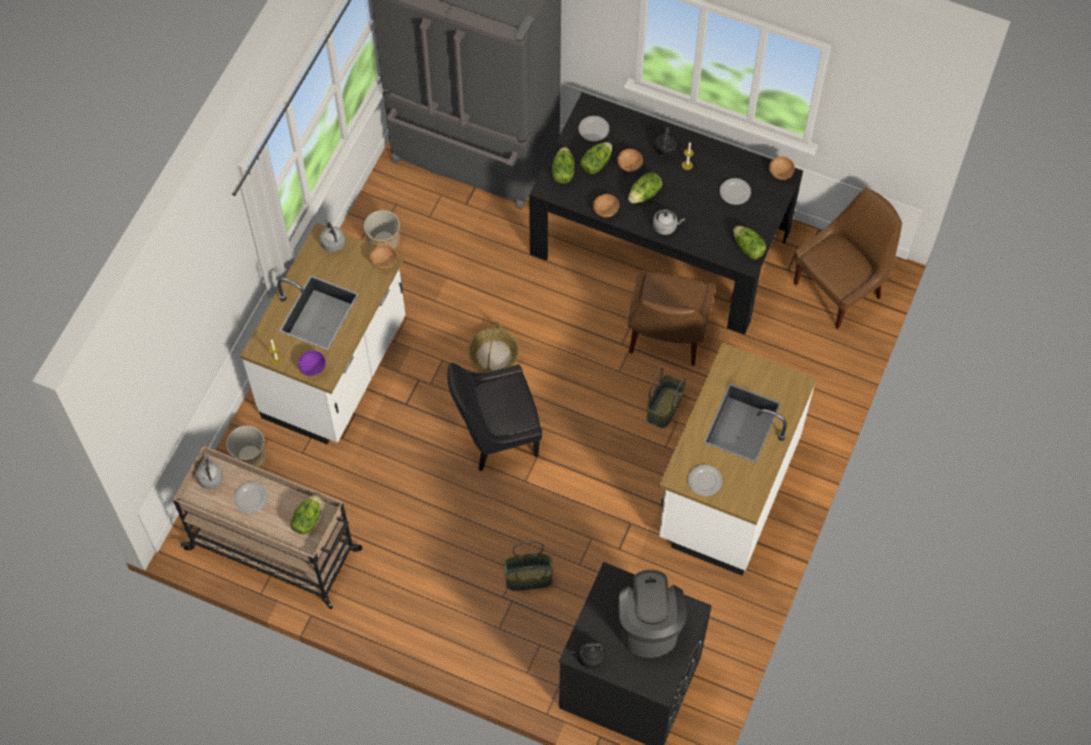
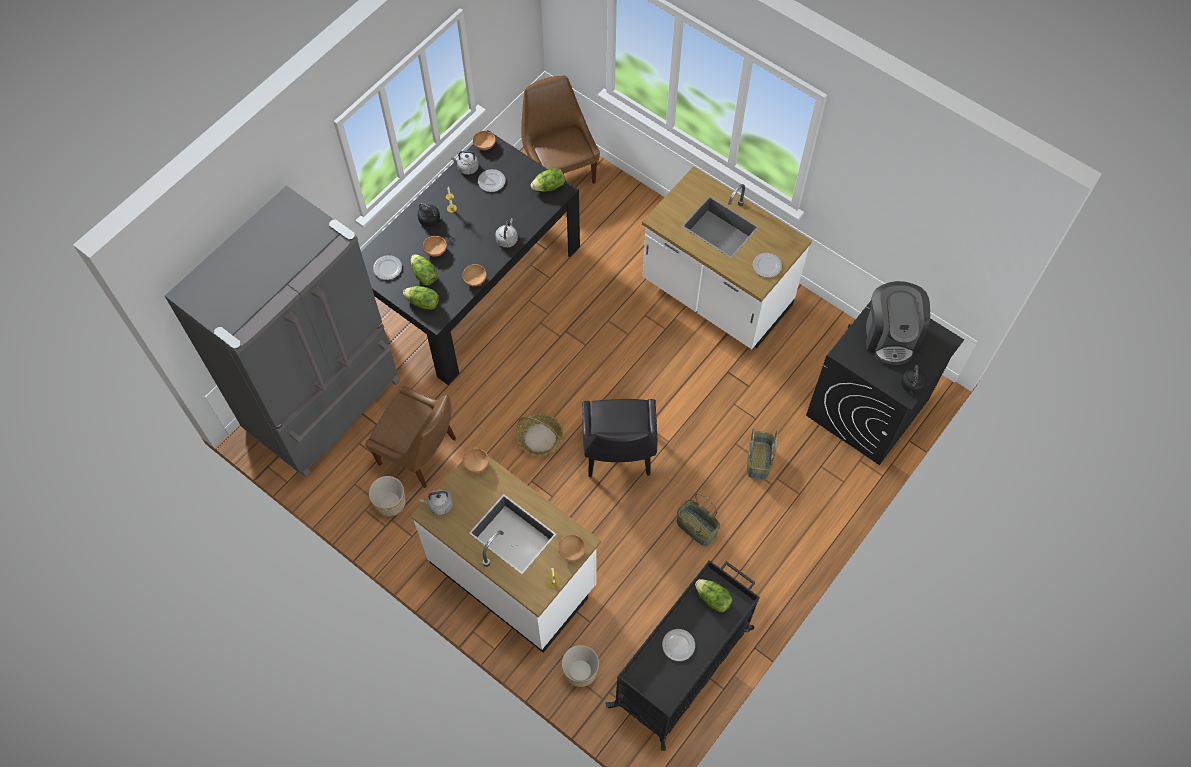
camera: 75 degrees left, 0 degrees up
(210, 477) = (647, 679): grey kettle -> grey kettle (467, 168)
(275, 550) = (683, 666): beige cart -> black cart
(312, 368) = (572, 551): purple bowl -> brown bowl
(645, 194) = (469, 246): lettuce -> none
(648, 625) = (890, 336): coffee machine -> coffee machine turned 105 degrees counterclockwise
(664, 408) = (630, 320): basket -> basket (697, 527)
(666, 337) = (564, 302): brown chair -> brown chair (420, 453)

